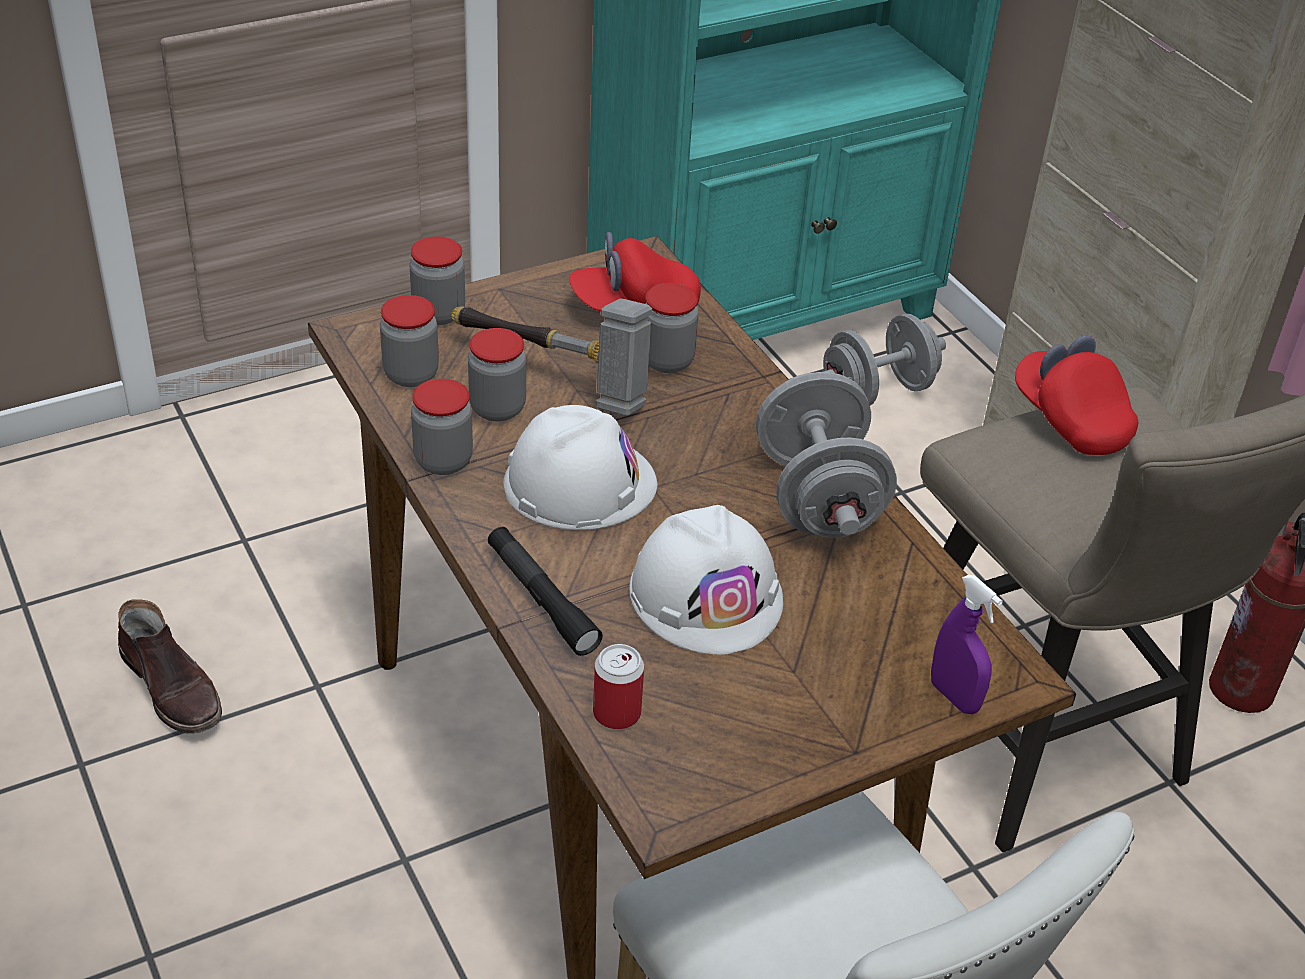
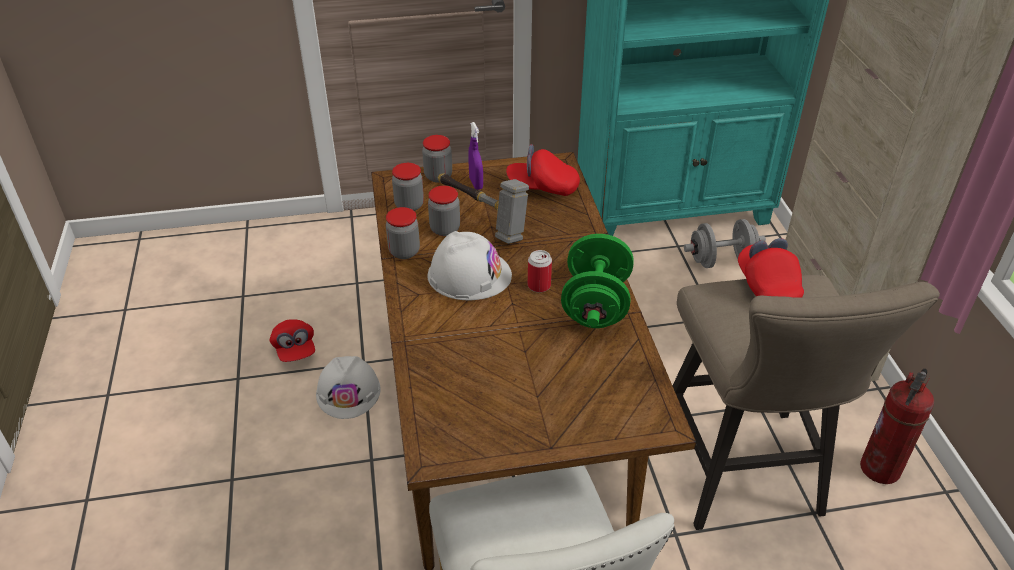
camera: 20 degrees right, 0 degrees up
(173, 688) = (295, 349): brown boot -> red cap
(541, 599) = (420, 332): black flashlight -> none
(616, 713) = (431, 399): can -> can (539, 285)
(667, 361) = (547, 218): jar -> none
(706, 594) = (509, 345): white hard hat -> white hard hat (348, 392)
(818, 497) = (595, 304): grey dumbbell -> green dumbbell
(954, 697) = (622, 429): purple spray bottle -> purple spray bottle (476, 183)

